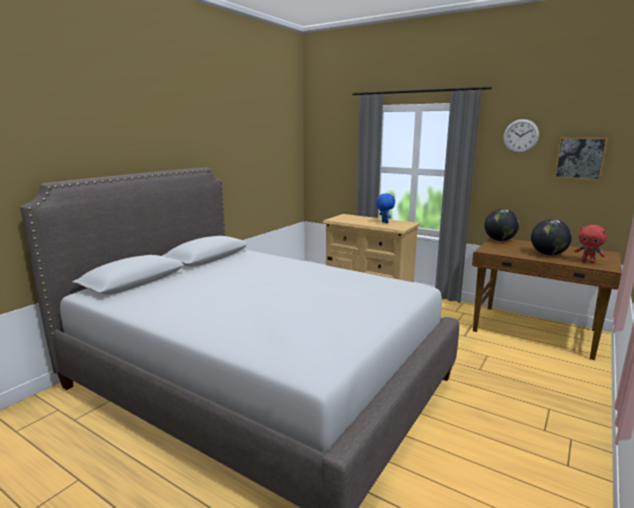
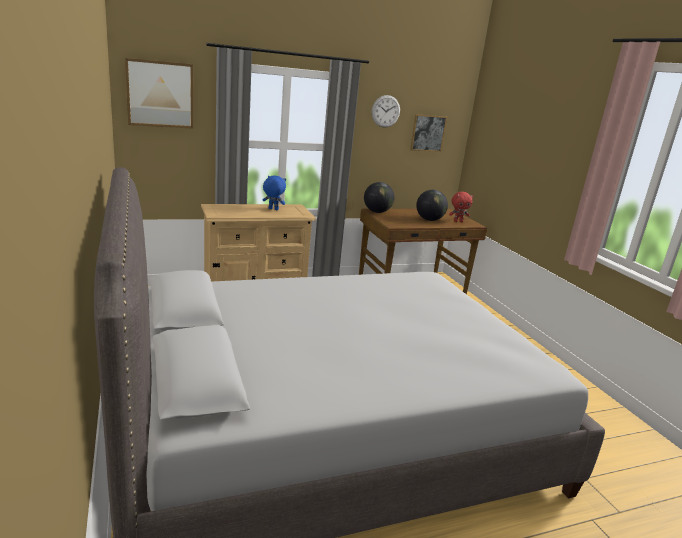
camera: 55 degrees left, 5 degrees up
(329, 134) = (160, 94): none -> picture

